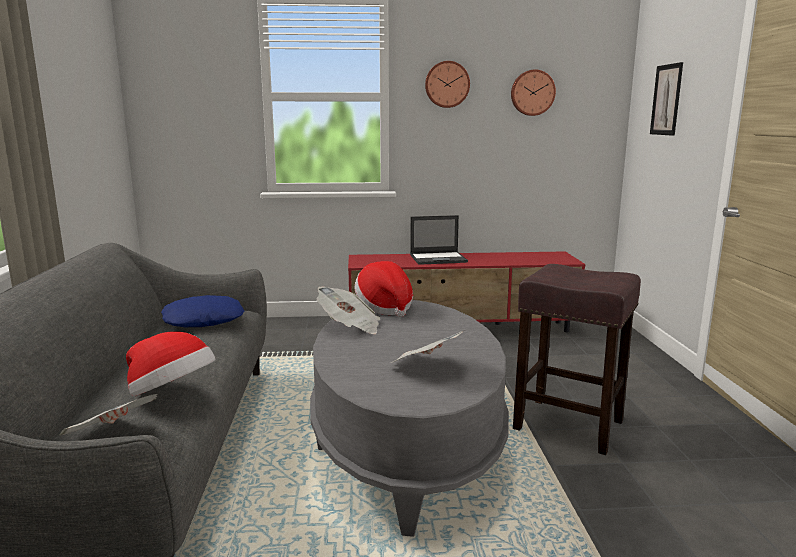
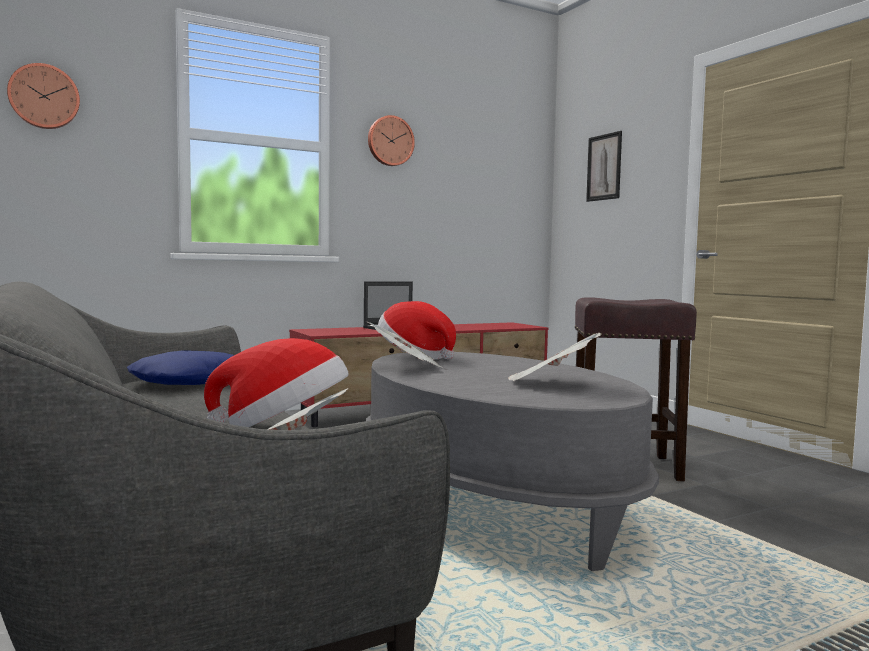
camera: 25 degrees left, 10 degrees down
(532, 93) = (471, 158): wall clock -> wall clock (44, 97)

